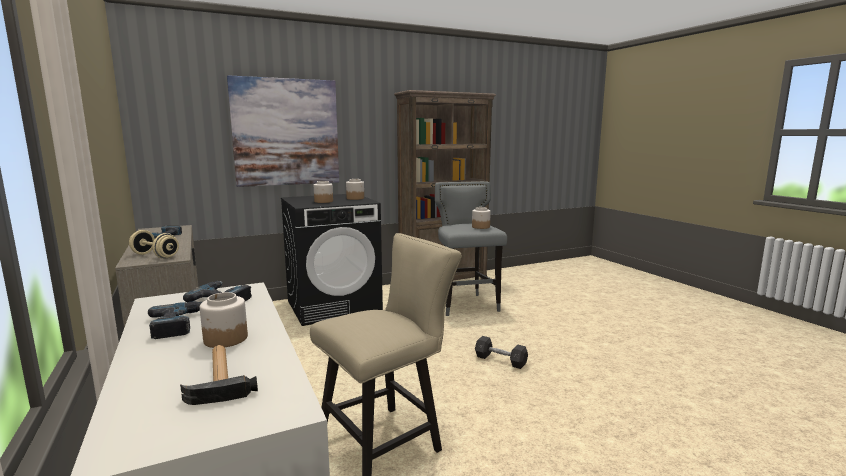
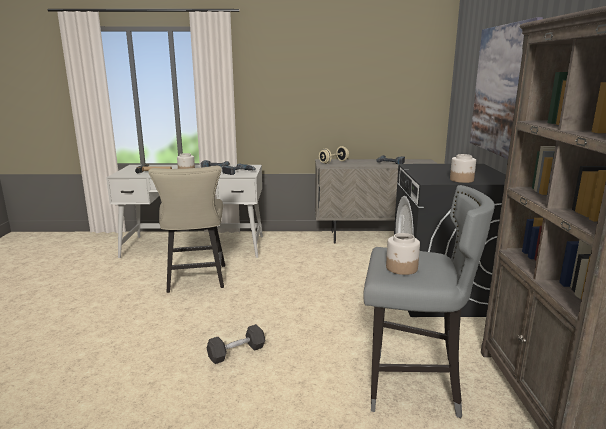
camera: 115 degrees right, 5 degrees up
(323, 201) = (438, 170): jar -> none

